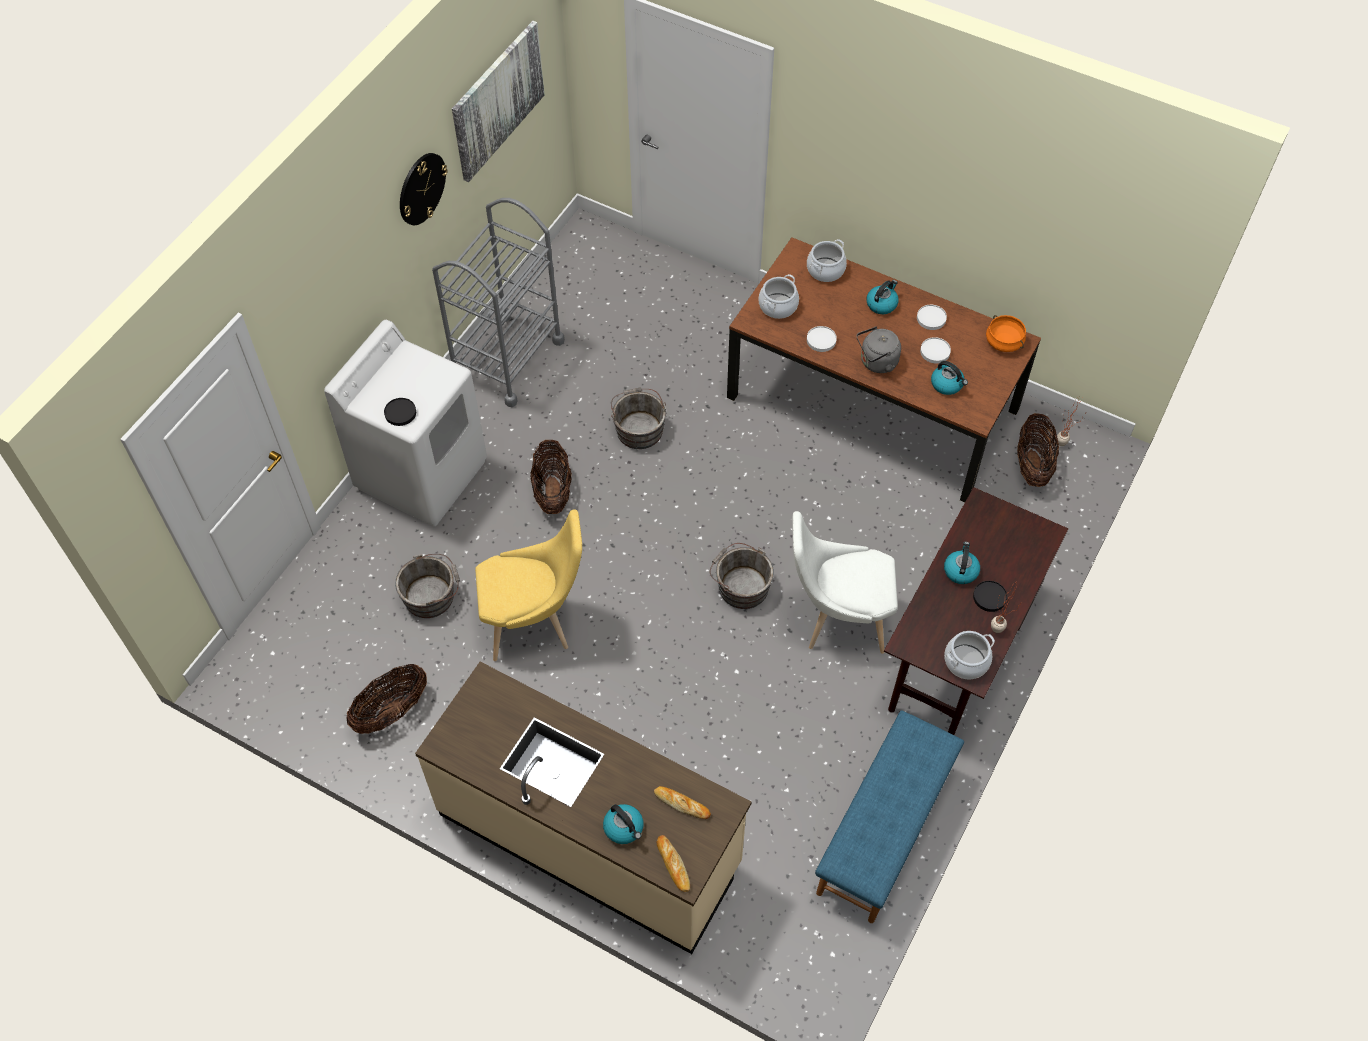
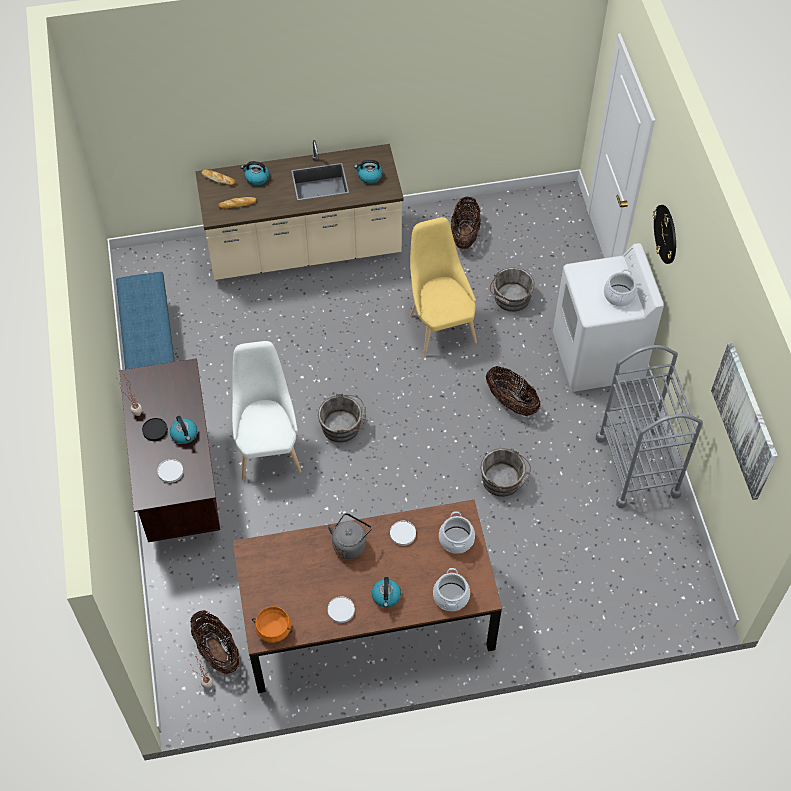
camera: 140 degrees right, 0 degrees up
(400, 413) = (590, 272): black plate -> none
(421, 188) = (706, 323): wall clock -> wall clock (666, 234)
(535, 622) = (440, 325): yellow chair -> yellow chair turned 120 degrees clockwise
(837, 618) = (268, 447): white chair -> white chair turned 60 degrees counterclockwise
(934, 351) = (317, 583): white plate -> white plate (170, 471)
(947, 384) = (288, 561): kettle -> kettle (369, 176)
(966, 662) = (143, 383): cooking pot -> cooking pot (619, 295)

